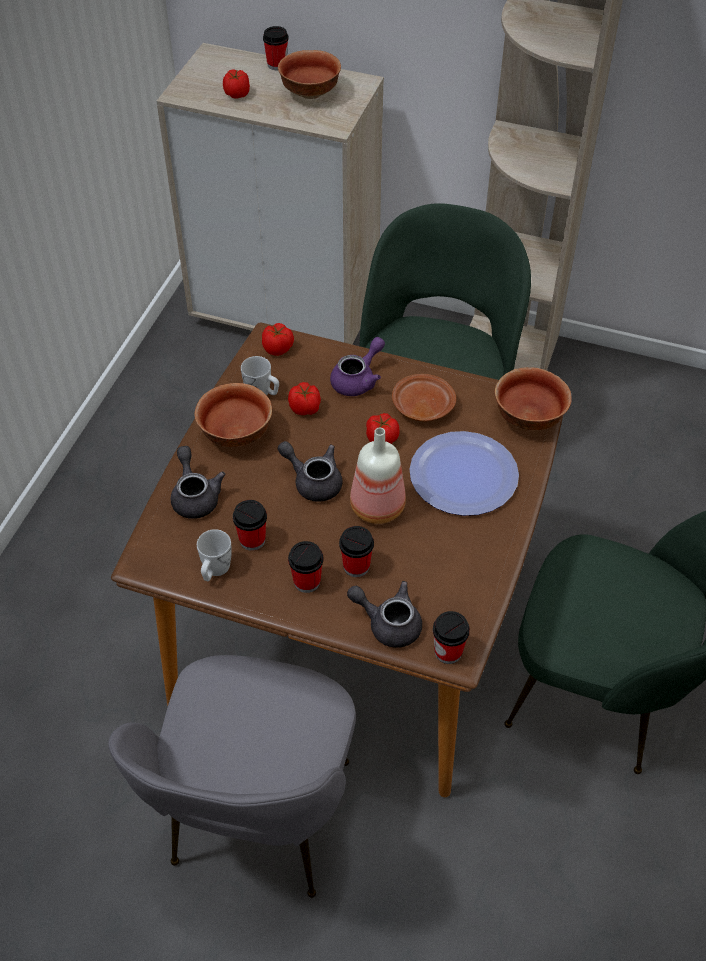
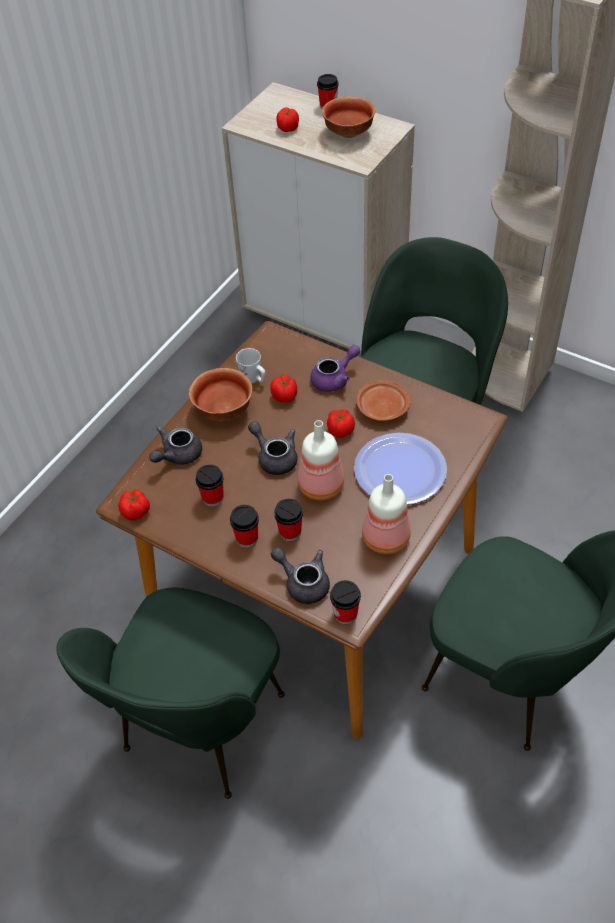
camera: 15 degrees right, 0 degrees up
(195, 496) = (177, 455): grey teapot -> grey teapot turned 135 degrees counterclockwise
(215, 571) = (176, 518): white mug -> none
(256, 828) = (197, 734): grey chair -> green chair
(278, 348) = (276, 344): tomato -> tomato (136, 512)
(467, 555) = (384, 538): none -> bottle
(529, 417) = (470, 429): bowl -> none

